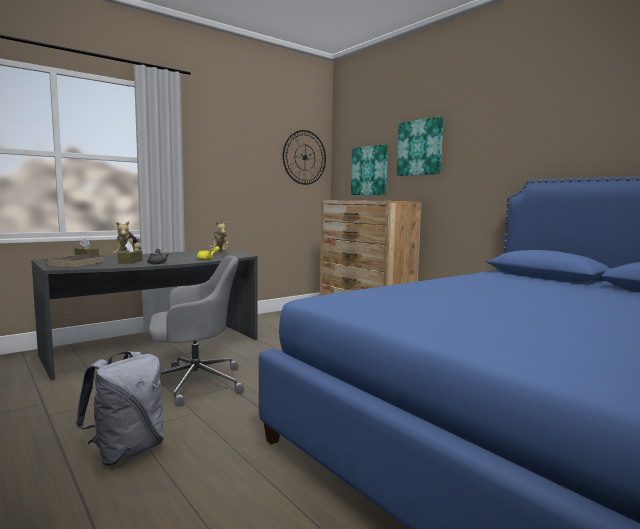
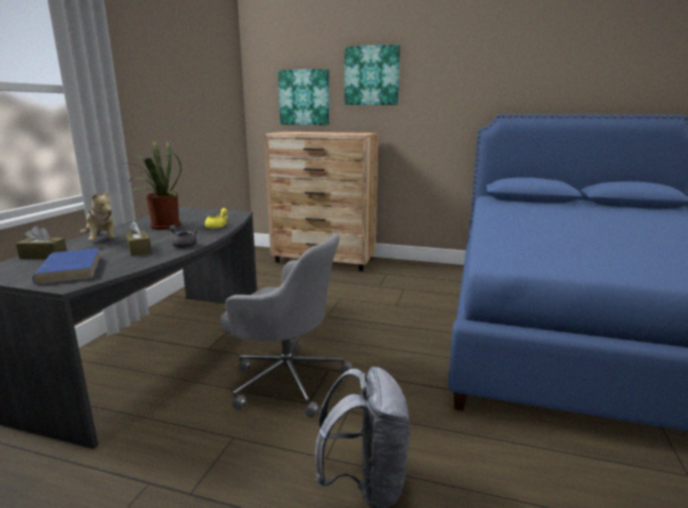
camera: 35 degrees left, 10 degrees up
(76, 264) = (70, 270): brown book -> blue book
(179, 255) = (162, 226): none -> potted plant
(194, 383) = (286, 379): grey office chair -> grey office chair turned 75 degrees clockwise
(220, 254) = (202, 215): plush toy -> none
(304, 157) = (223, 79): wall clock -> none

